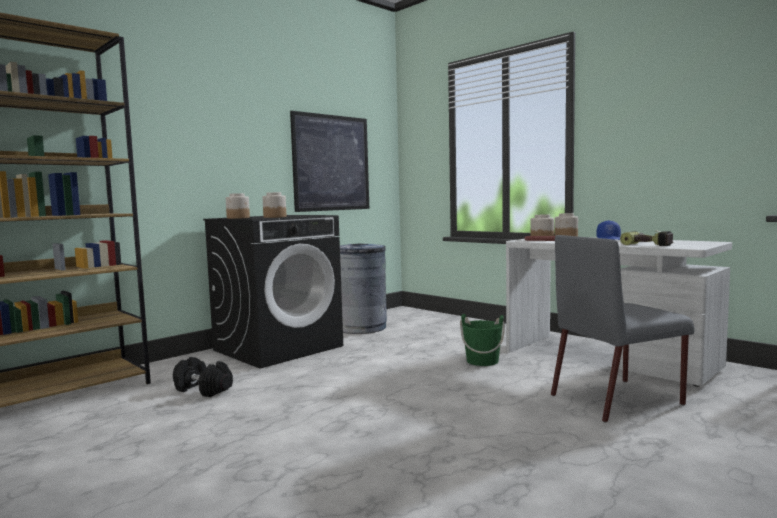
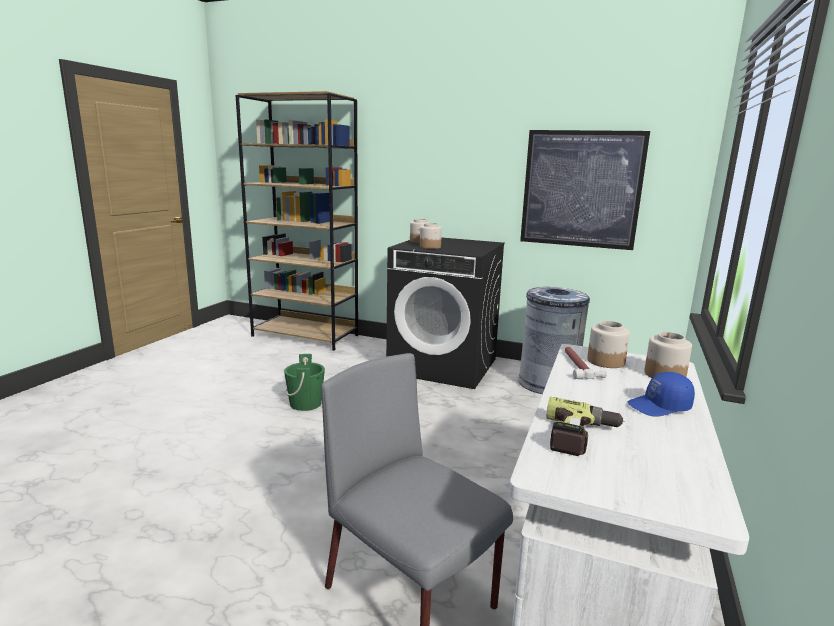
camera: 65 degrees right, 10 degrees up
(203, 389) = (330, 368): black dumbbell -> none
(482, 361) = (492, 474): green bucket -> green bucket (305, 403)

